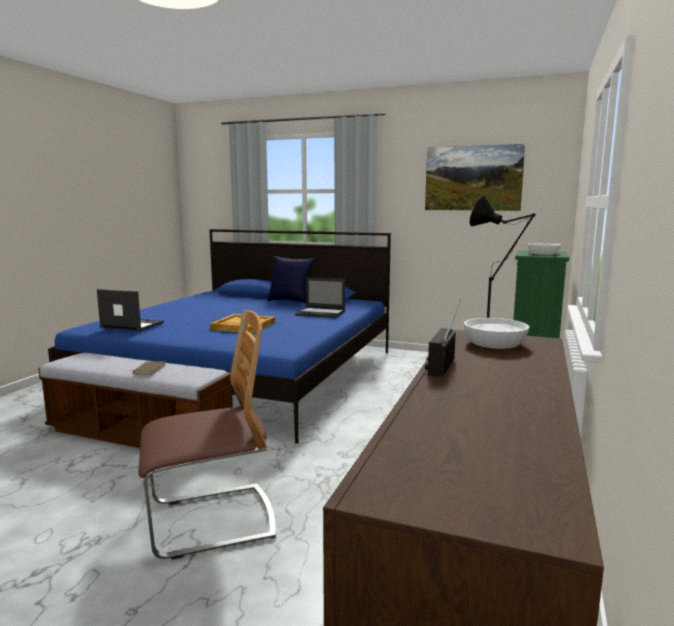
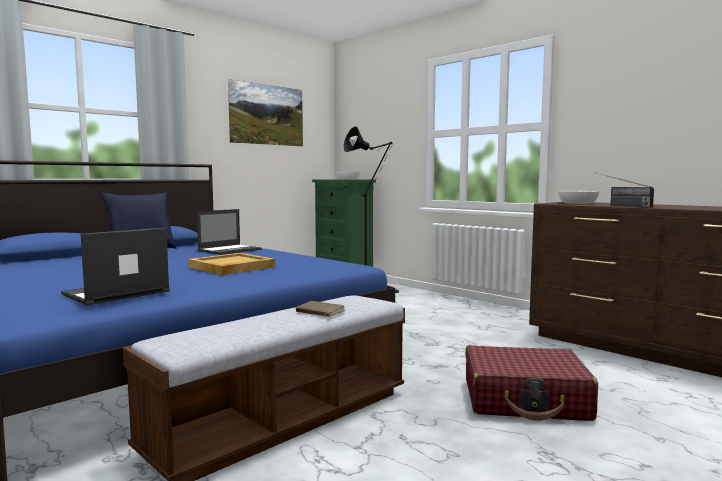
camera: 65 degrees left, 5 degrees down
(211, 521) = (525, 400): chair -> red suitcase

